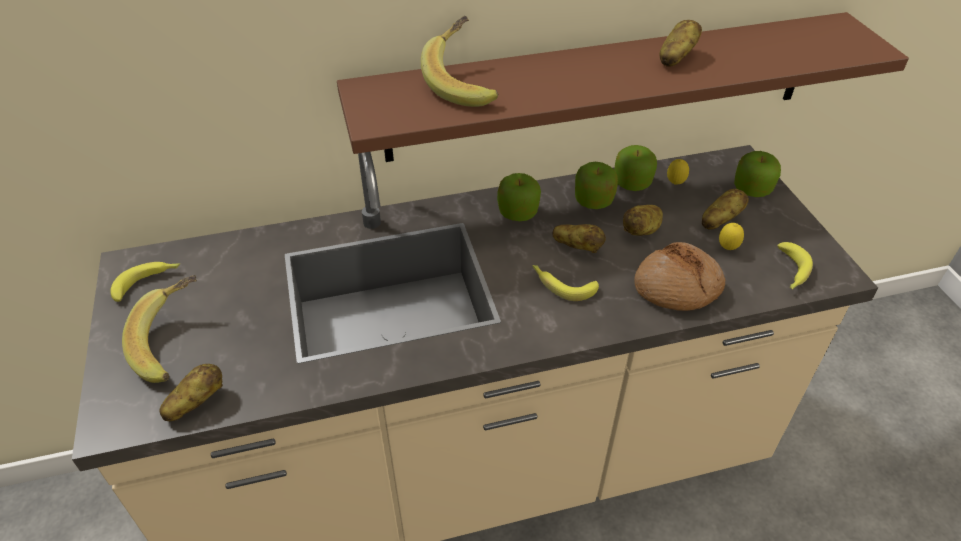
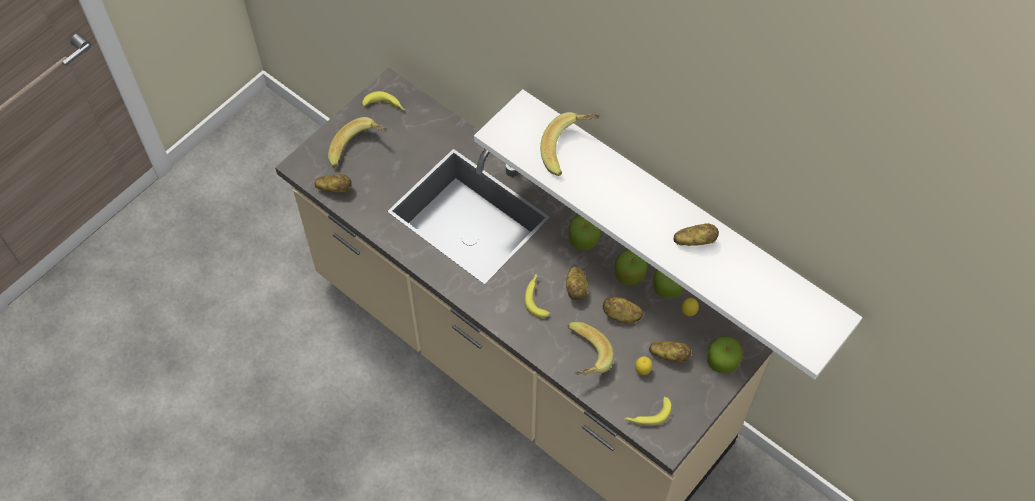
camera: 55 degrees right, 15 degrees up
(603, 87) = (679, 216): brown shelf -> white shelf
(677, 287) = (582, 358): bread -> banana

